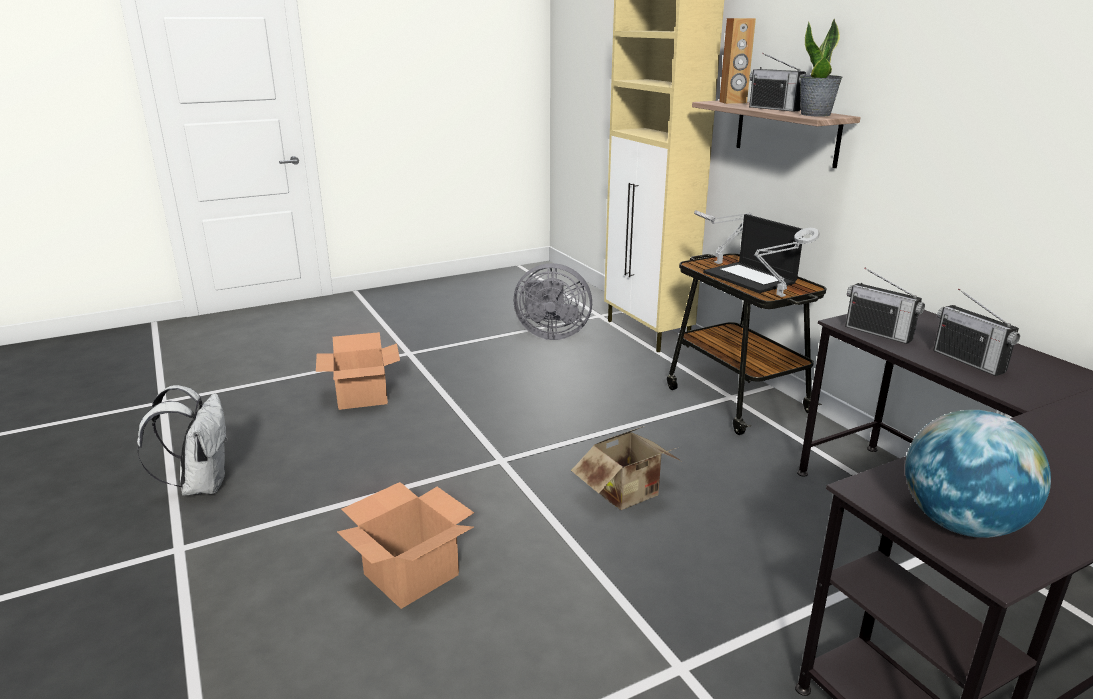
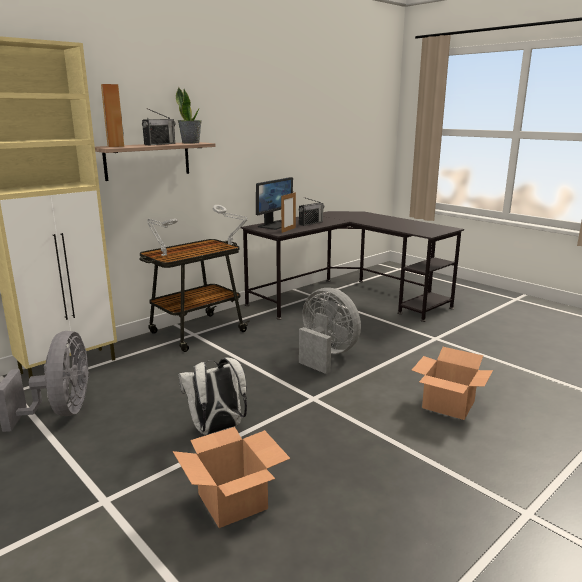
camera: 105 degrees left, 5 degrees down
(202, 484) = (452, 549): white backpack -> white backpack (217, 429)
(629, 495) = (326, 355): cardboard box -> grey fan
(750, 278) = (198, 249): laptop -> none
(878, 333) = (288, 230): radio -> picture frame
(928, 327) = (275, 225): none -> monitor
(960, 524) = (433, 229): globe -> none

